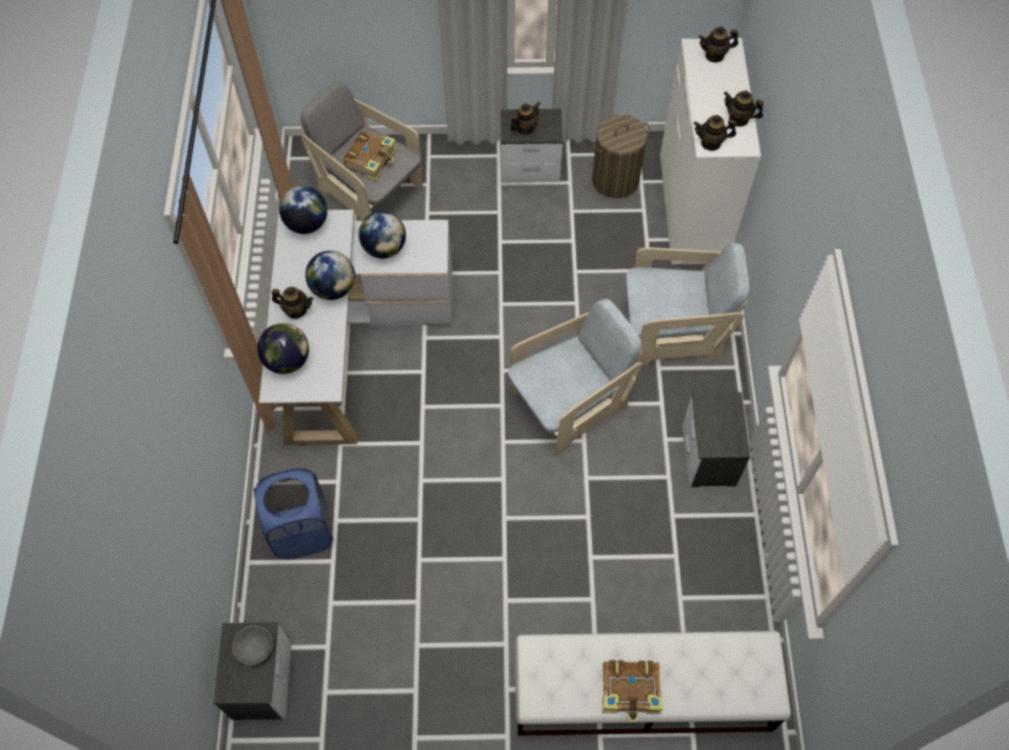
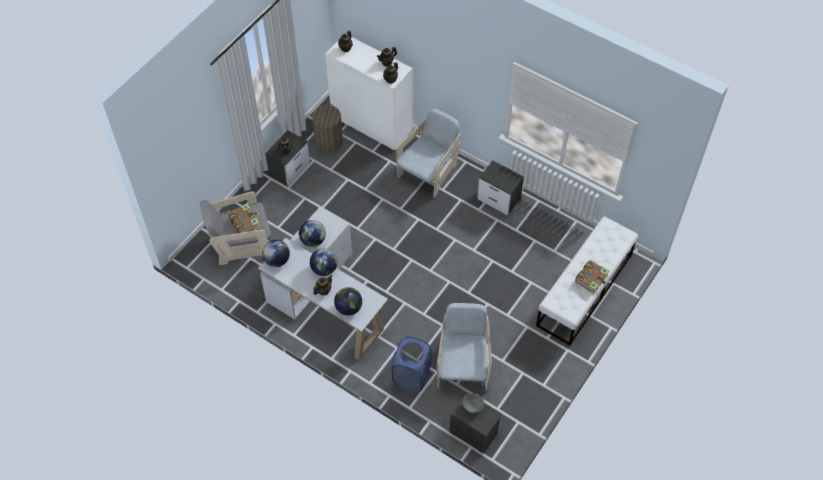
camera: 55 degrees left, 5 degrees down
(570, 403) = (432, 233): beige armchair -> beige armchair (463, 366)

